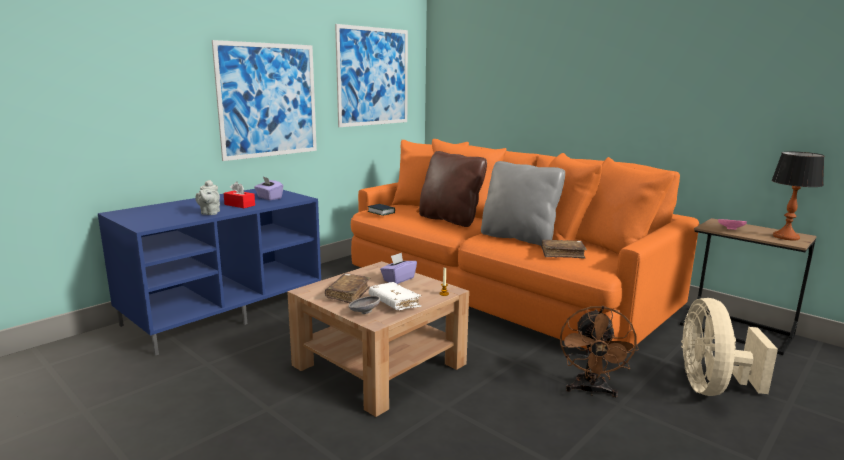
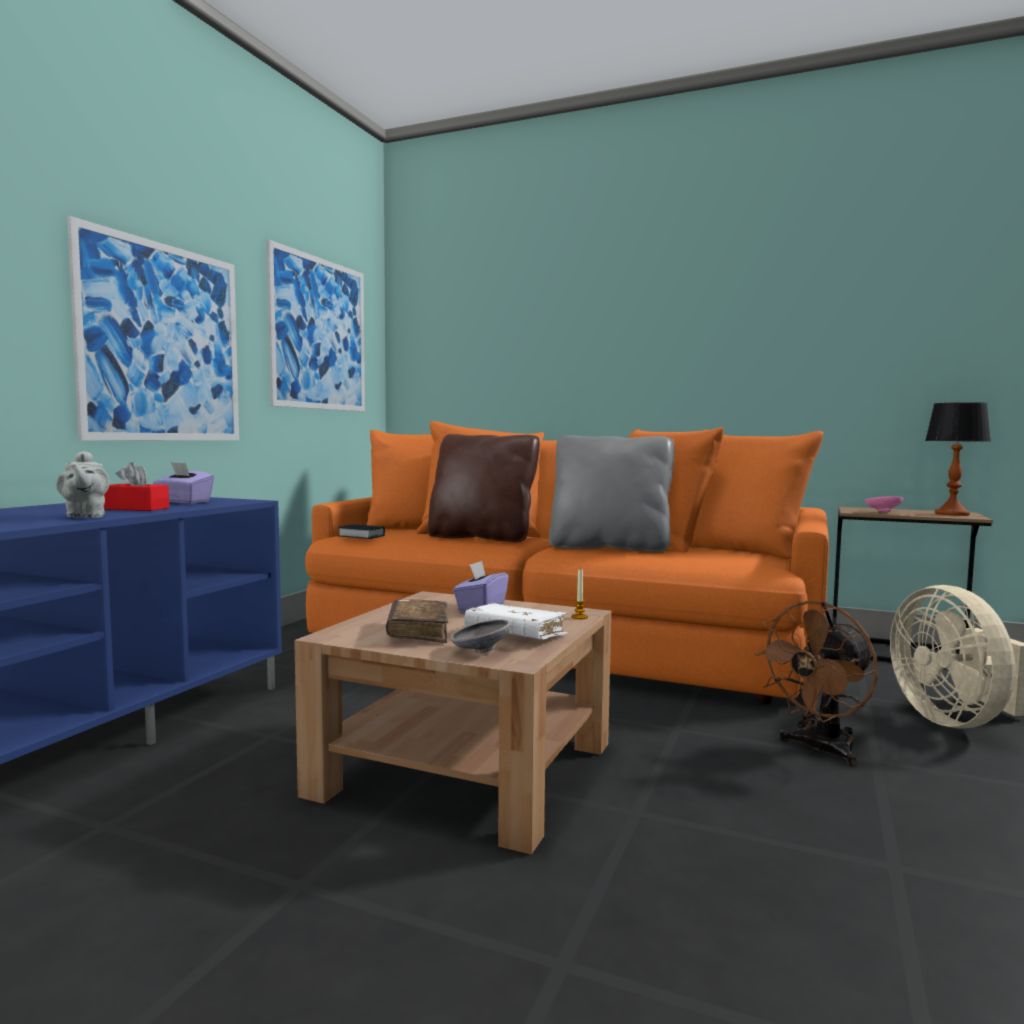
camera: 20 degrees left, 10 degrees down
(562, 254) = (695, 557): brown book -> none
(591, 391) = (819, 750): brown fan -> brown fan turned 60 degrees clockwise

